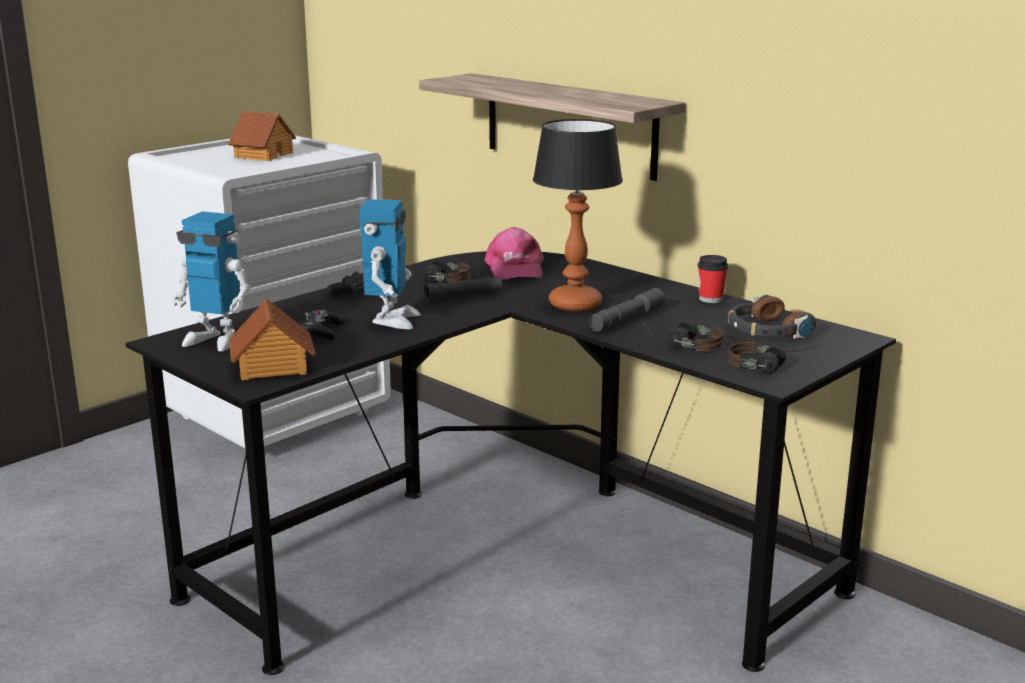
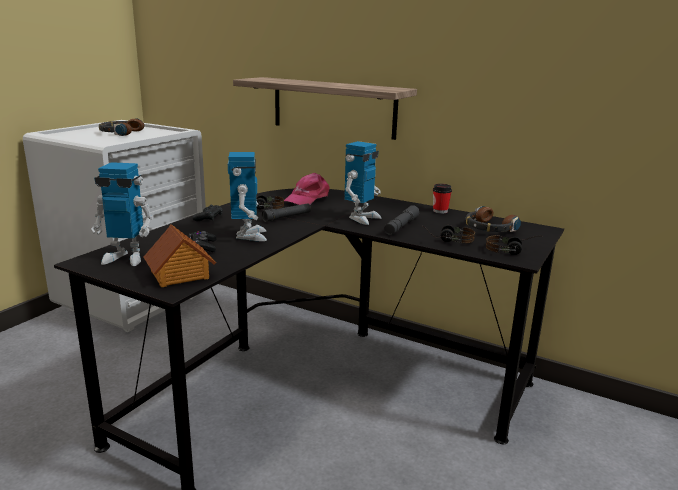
camera: 15 degrees left, 0 degrees up
(263, 155) = (120, 132): toy house -> headphones
(514, 268) = (307, 199): pink cap -> pink cap turned 60 degrees clockwise
(574, 304) = (361, 218): table lamp -> toy robot

